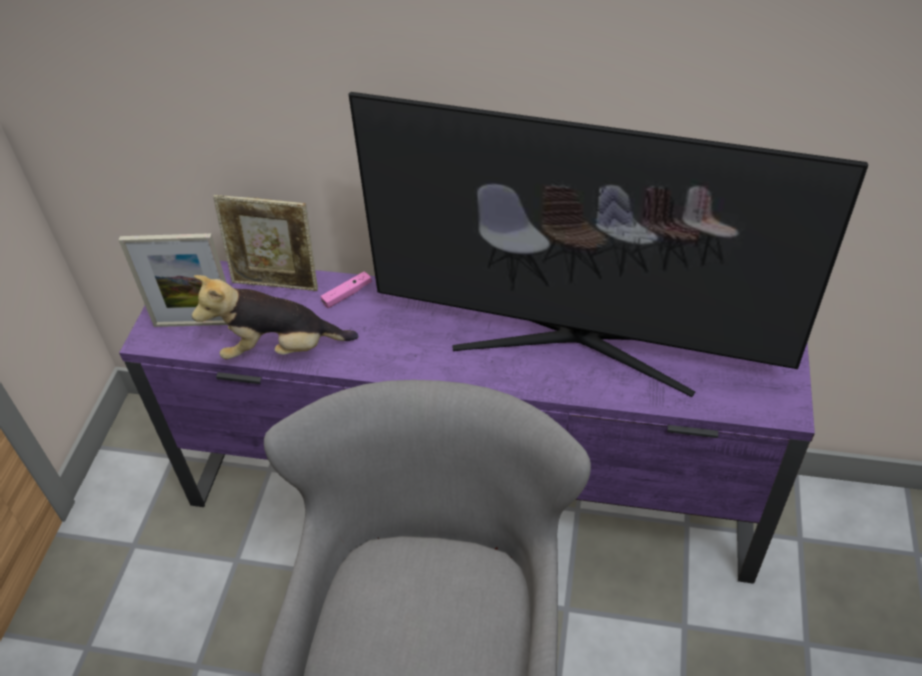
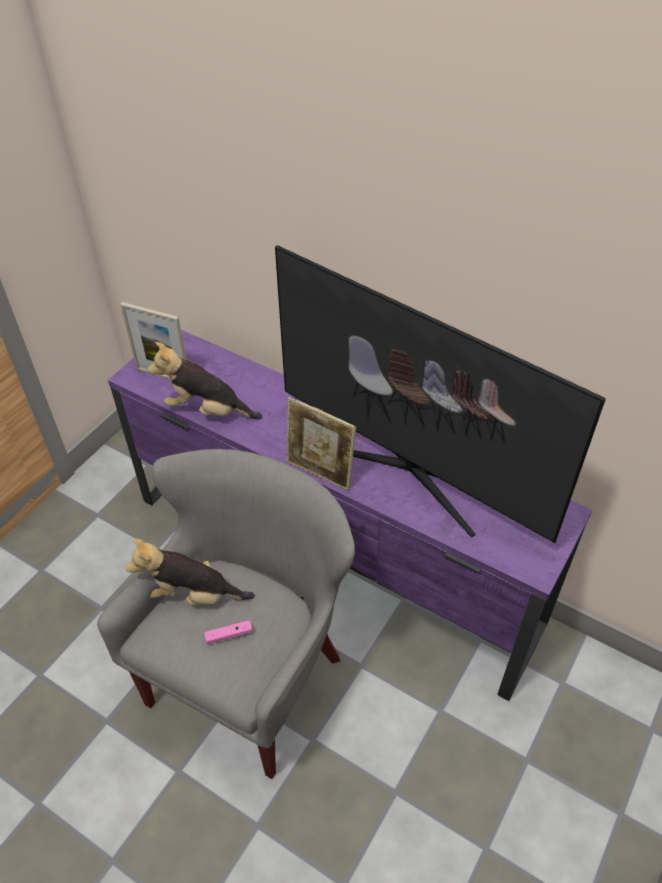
camera: 20 degrees right, 0 degrees up
(277, 283) = (228, 364): picture frame -> picture frame (320, 473)
(347, 294) = (270, 386): pink game controller -> pink game controller (229, 635)
(360, 597) = (193, 595): none -> plush toy

